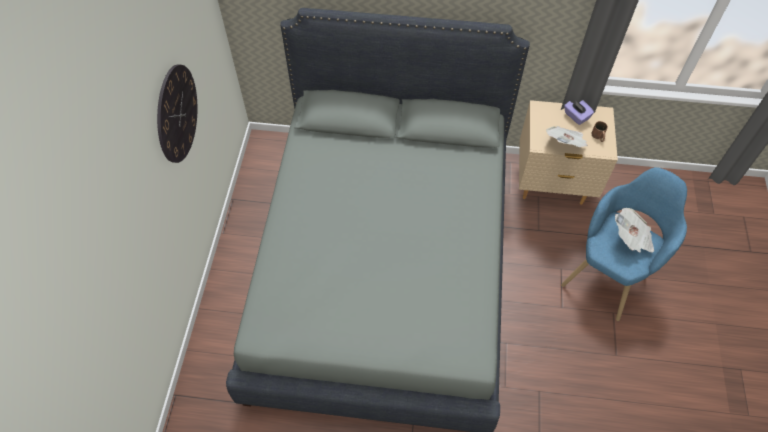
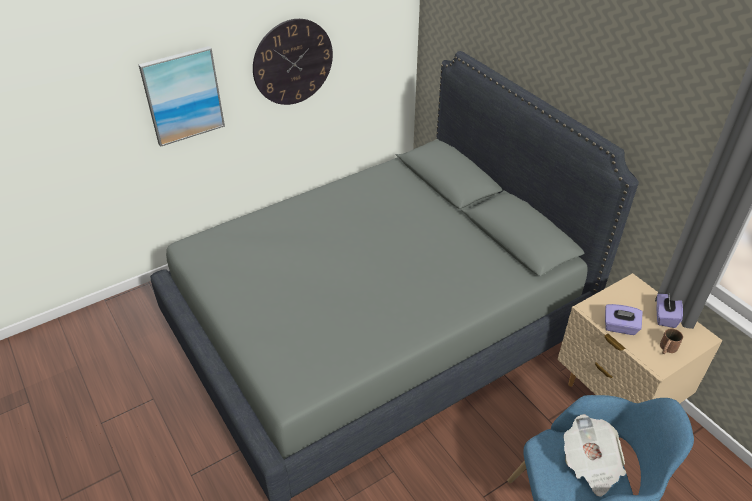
camera: 50 degrees right, 15 degrees down
(137, 221) = (183, 96): none -> picture
(565, 143) = (619, 327): newspaper -> purple tissue box

